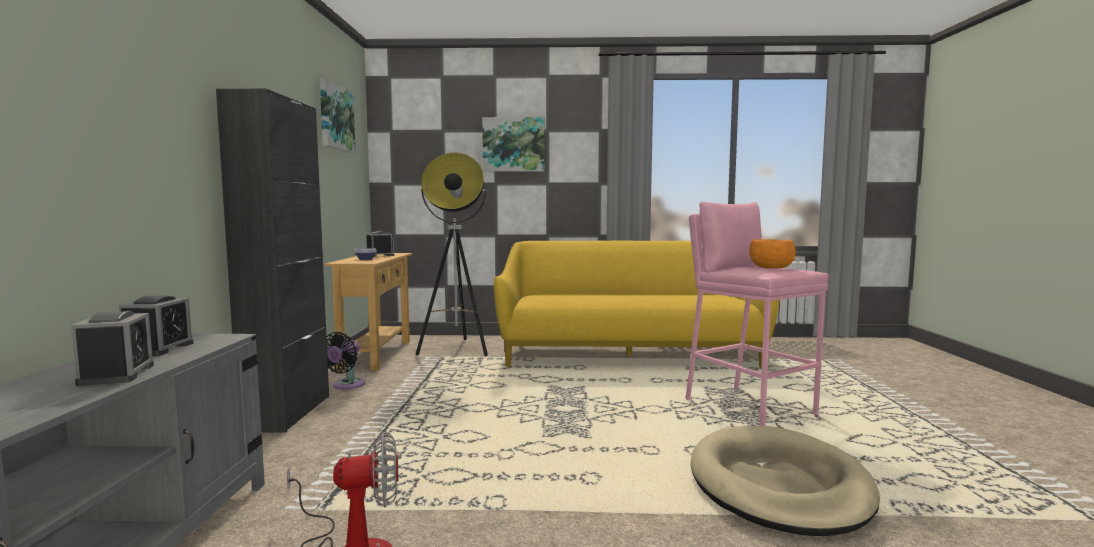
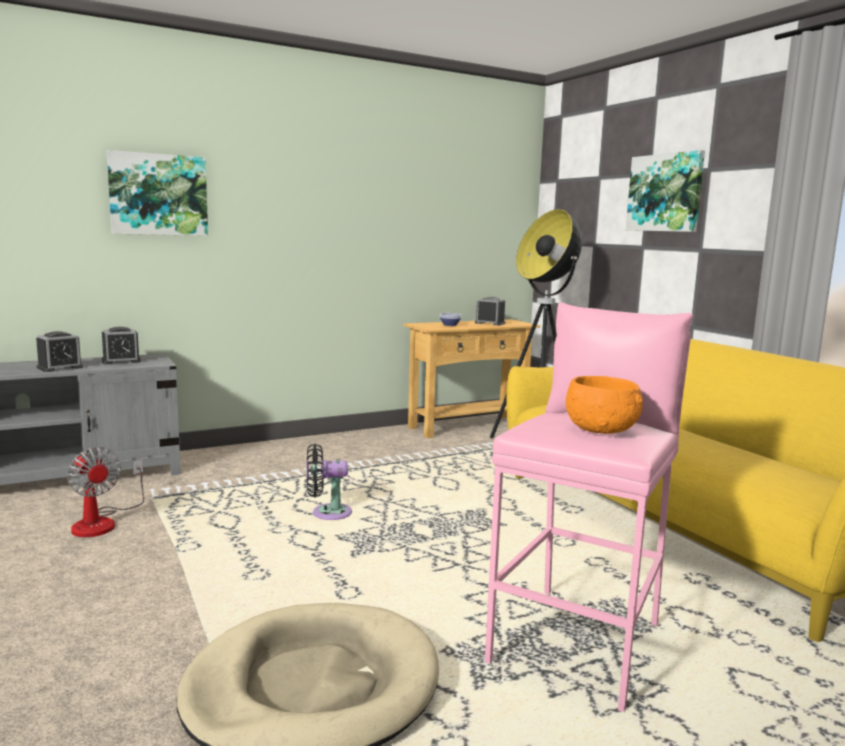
camera: 60 degrees right, 5 degrees up
(287, 413) = (300, 443): black cabinet -> none
(335, 118) = (457, 176): picture -> picture (158, 194)
(346, 385) = (377, 440): black fan -> black fan (327, 513)

